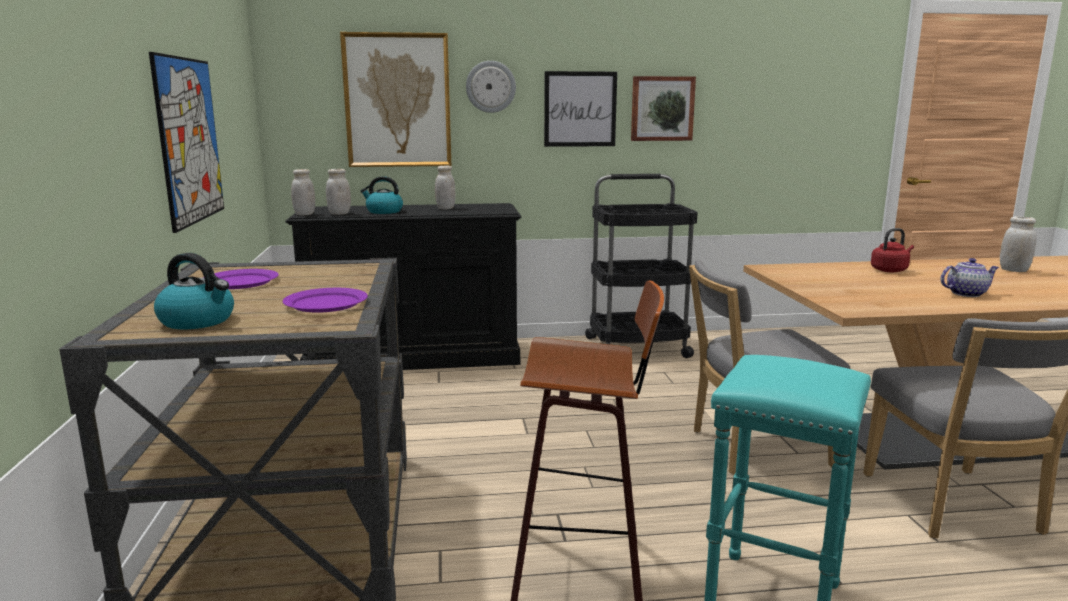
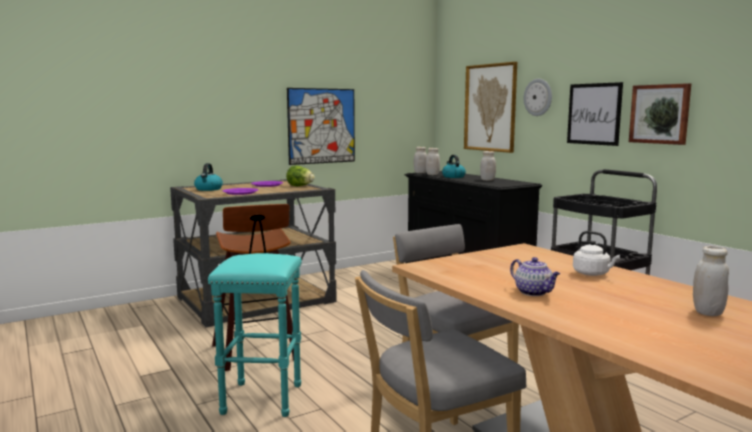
camera: 65 degrees right, 5 degrees down
(312, 268) = (300, 186): none -> lettuce
(890, 270) = (593, 274): red kettle -> white kettle

